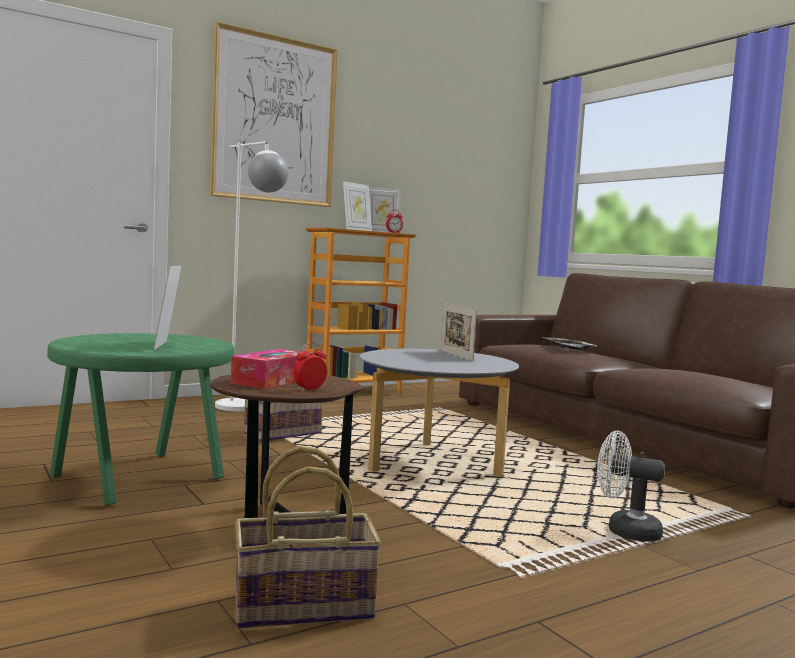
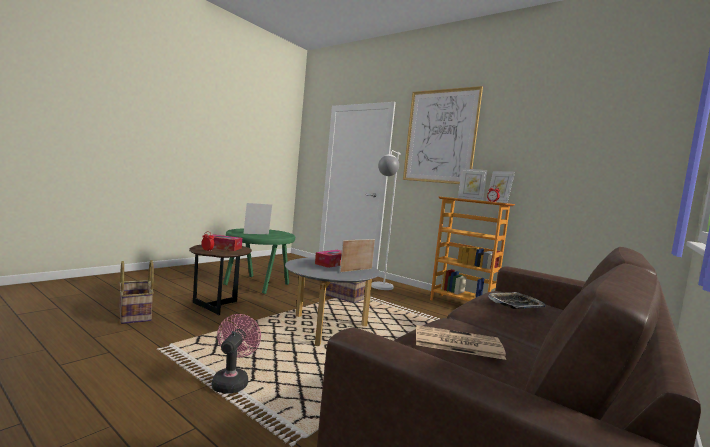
camera: 70 degrees right, 0 degrees up
(413, 356) = (332, 263): none -> tissue box
(624, 531) = (232, 381): white fan -> pink fan
(705, 374) = (456, 343): none -> newspaper

